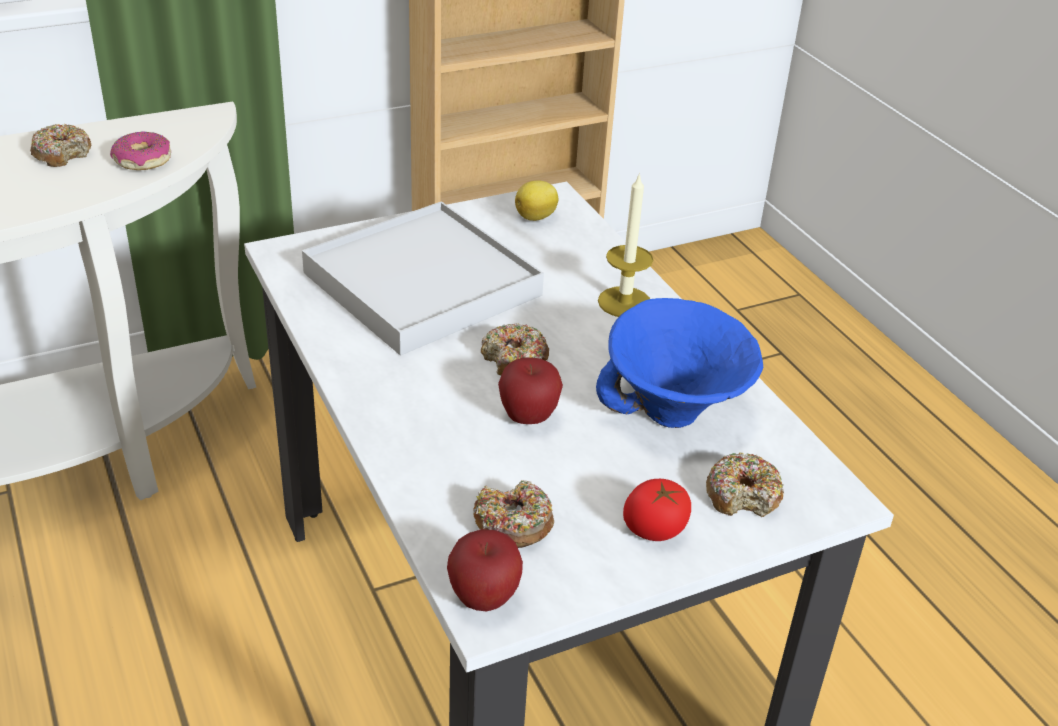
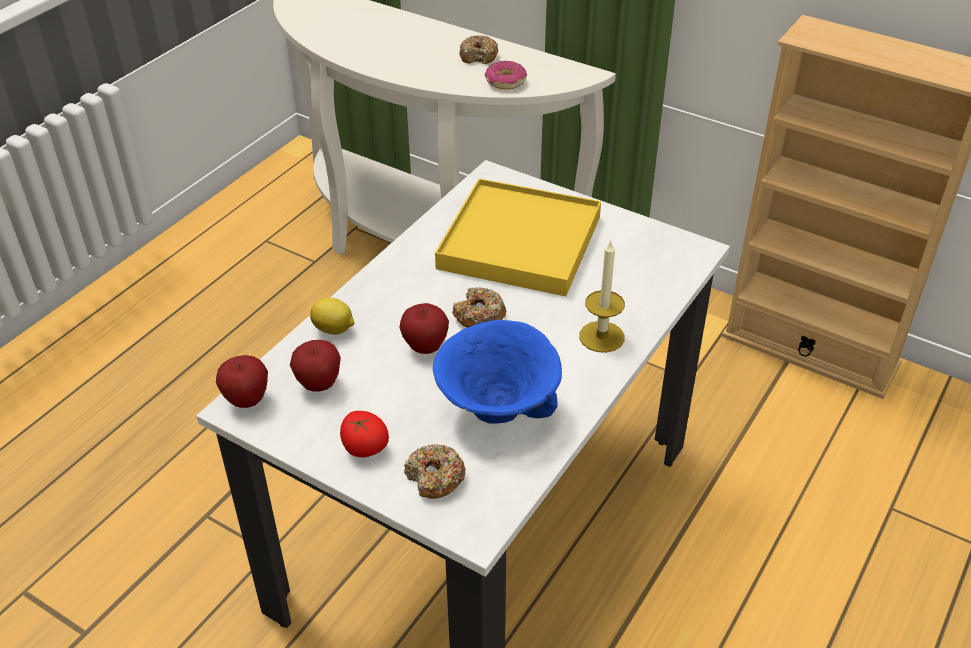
camera: 60 degrees right, 5 degrees up
(422, 284) = (520, 242): white tray -> yellow tray
(513, 524) = (319, 384): donut -> apple
(536, 217) = (660, 253): lemon -> lemon (334, 330)

